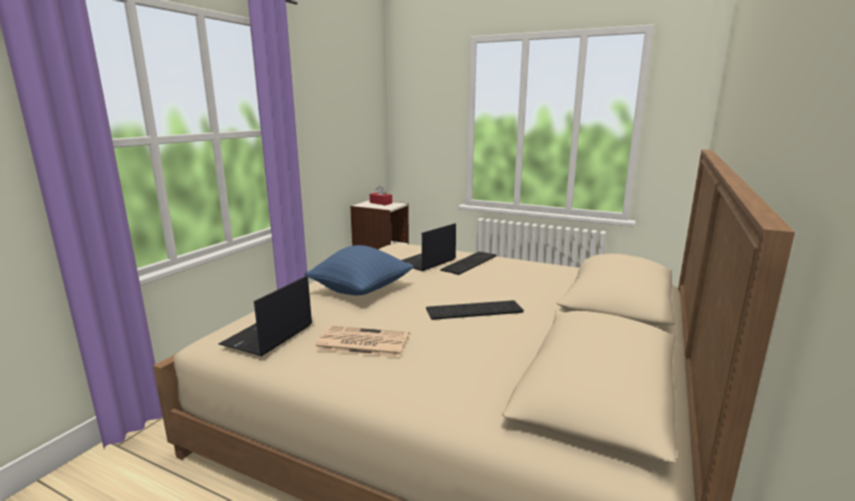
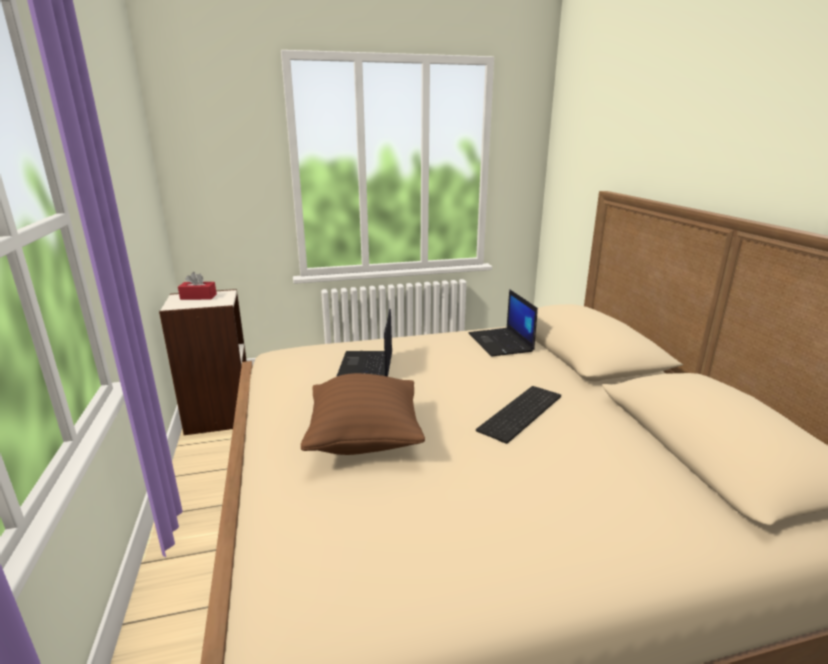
camera: 40 degrees left, 5 degrees up
(268, 335) = (372, 573): laptop -> laptop (501, 343)
(361, 291) = (364, 439): blue pillow -> brown pillow
(361, 342) = (498, 513): newspaper -> none
(470, 263) = (415, 353): keyboard -> none

